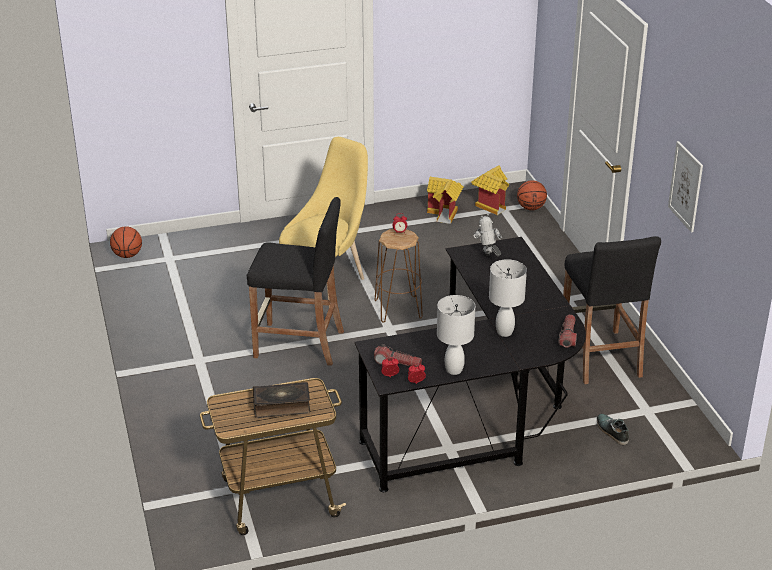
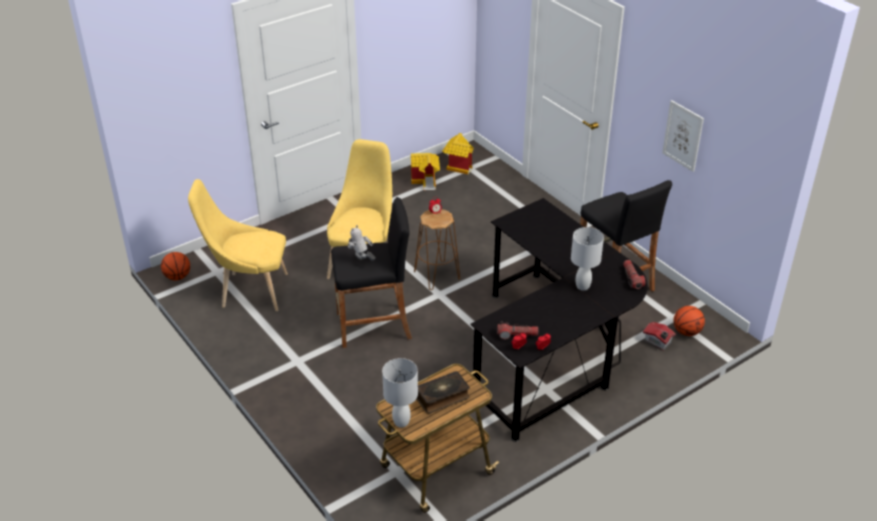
camera: 20 degrees left, 5 degrees up
(191, 283) = (249, 291): none -> yellow chair
(454, 369) = (564, 329): white table lamp -> white table lamp (401, 421)
(487, 257) = (529, 222): toy robot -> toy robot (362, 261)
(531, 208) = (491, 163): basketball -> basketball (686, 332)
(611, 431) = (658, 342): shoe -> toy house

